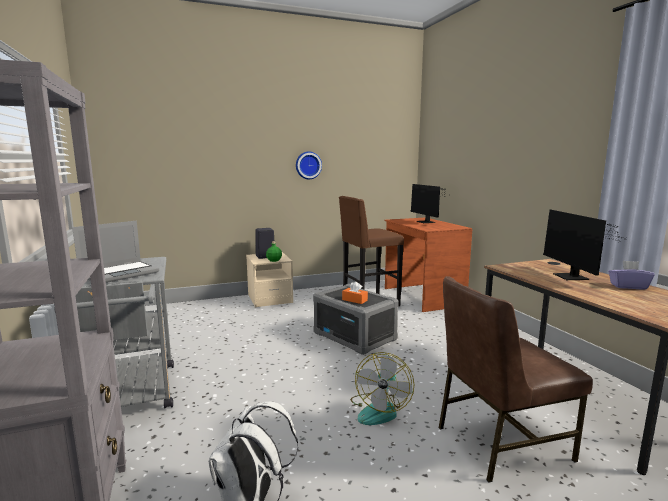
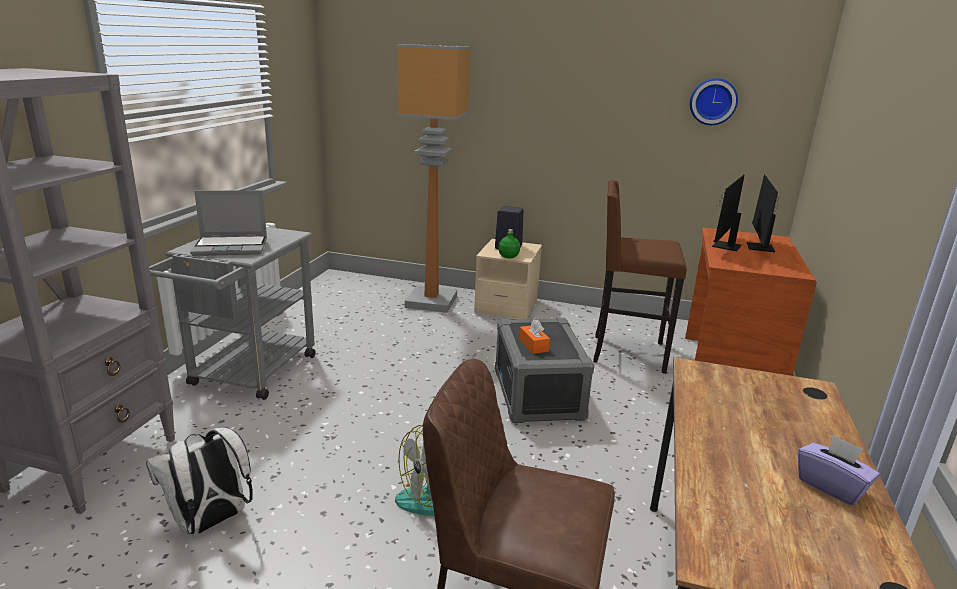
camera: 35 degrees right, 10 degrees up
(216, 309) = (432, 301): none -> floor lamp
(308, 165) = (597, 121): wall clock -> wall clock (713, 101)
(572, 278) = (765, 430): monitor -> monitor (724, 247)

